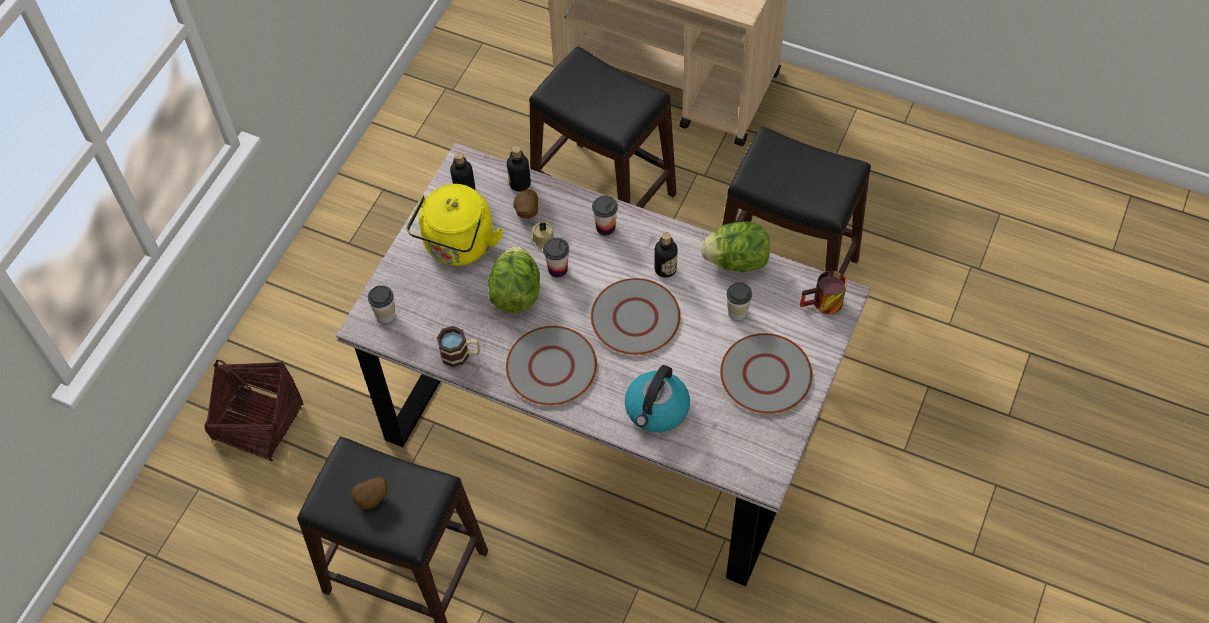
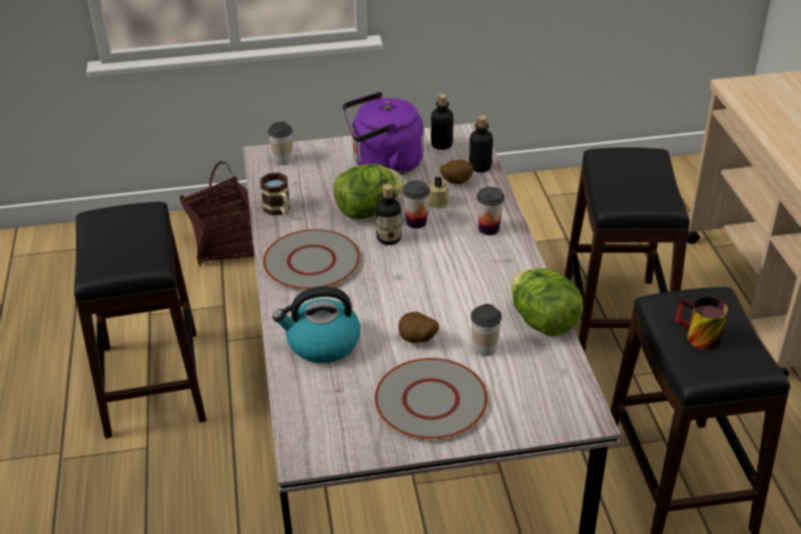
camera: 55 degrees right, 20 degrees down
(372, 500) = (115, 240): potato -> potato (417, 341)
(458, 247) = (383, 165): yellow kettle -> purple kettle
(634, 318) = (410, 286): grey plate -> none
(665, 269) = (484, 281): bottle -> bottle (389, 238)
(823, 305) = (558, 406): mug -> mug (696, 337)

